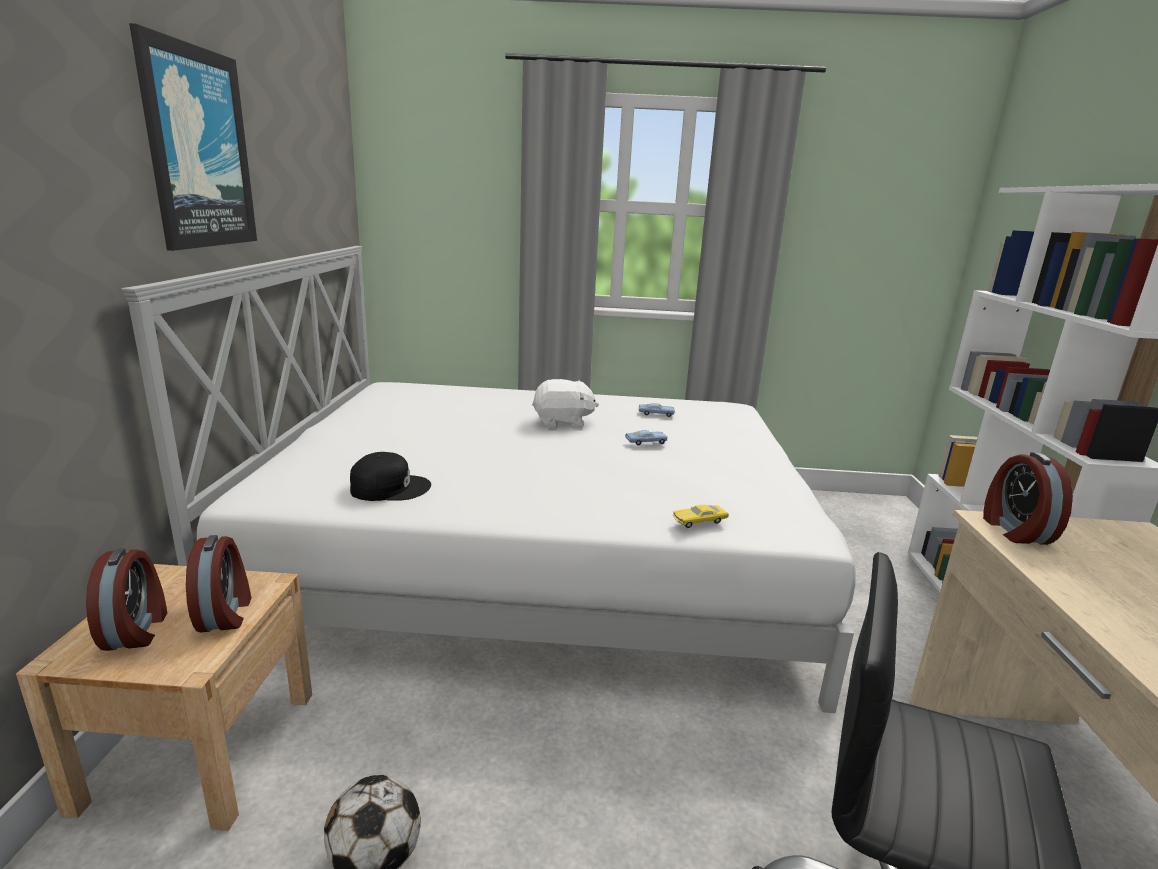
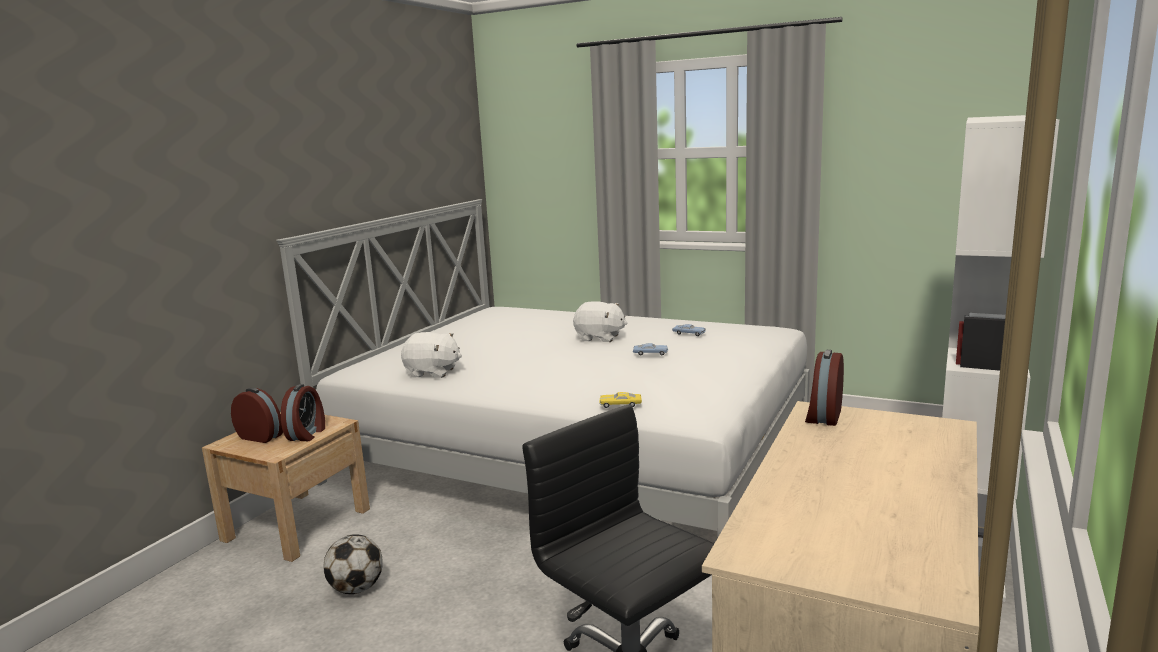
camera: 25 degrees right, 5 degrees down
(137, 630) = (261, 436): alarm clock -> alarm clock turned 75 degrees counterclockwise
(197, 149) = (335, 151): picture -> none
(389, 487) = (432, 372): black cap -> white plush toy

